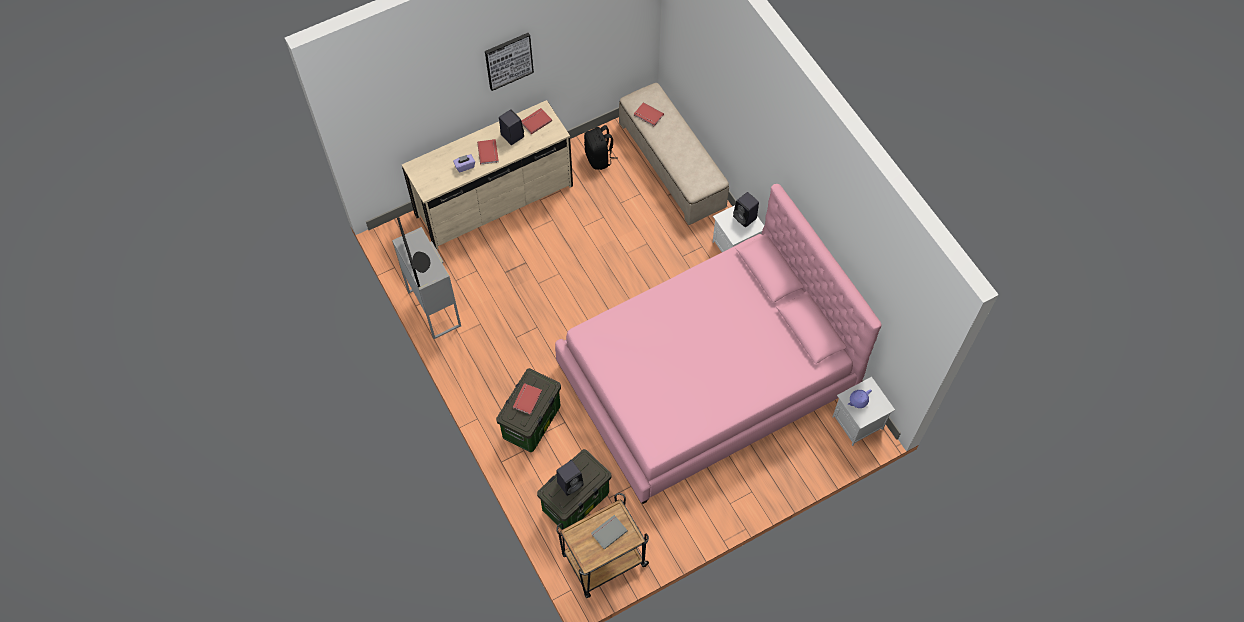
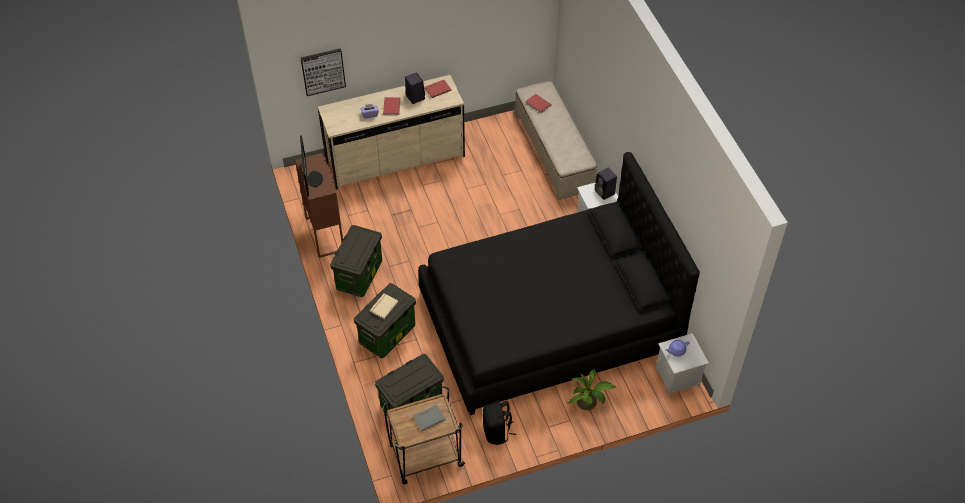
camera: 10 degrees right, 10 degrees down
(434, 307) = (325, 233): grey cabinet -> brown cabinet
(484, 353) = (359, 275): none -> storage box
(508, 60) = (419, 28): picture -> picture (323, 71)
(526, 399) = (383, 306): red book -> beige book
(570, 483) = (406, 378): black speaker -> none
(599, 158) = (492, 138): black backpack -> black backpack (497, 432)
(707, 377) = (549, 321): pink bed -> black bed
(768, 468) = (589, 403): none -> potted plant

